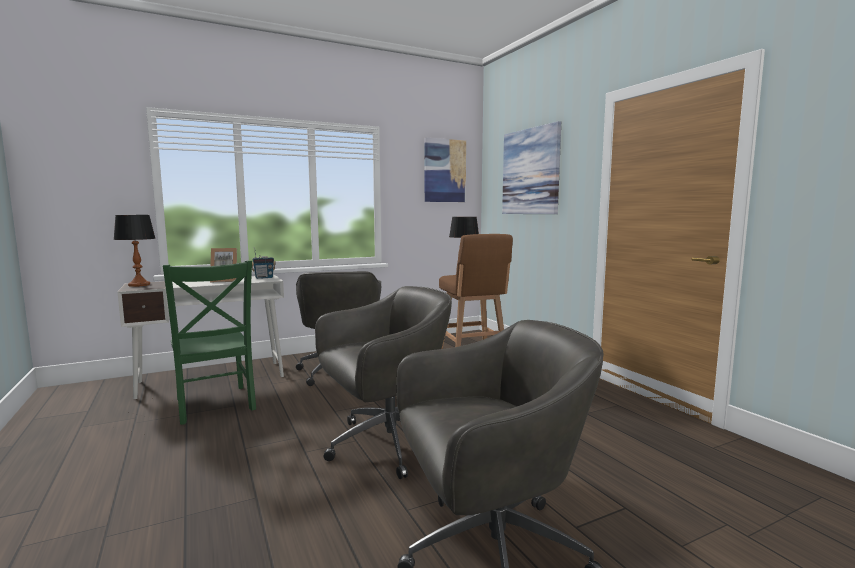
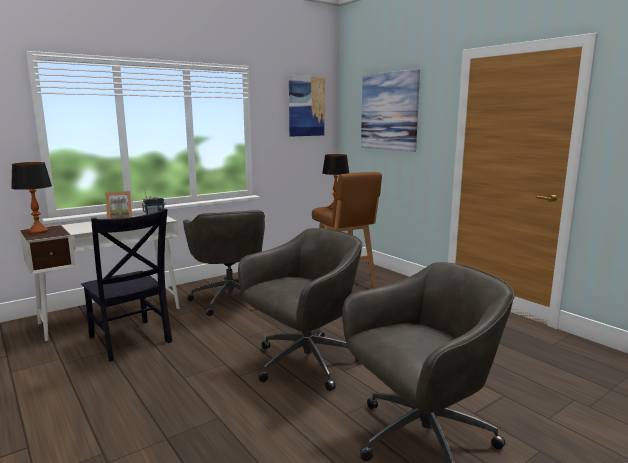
camera: 10 degrees left, 5 degrees up
(215, 405) = (130, 341): green chair -> black chair

